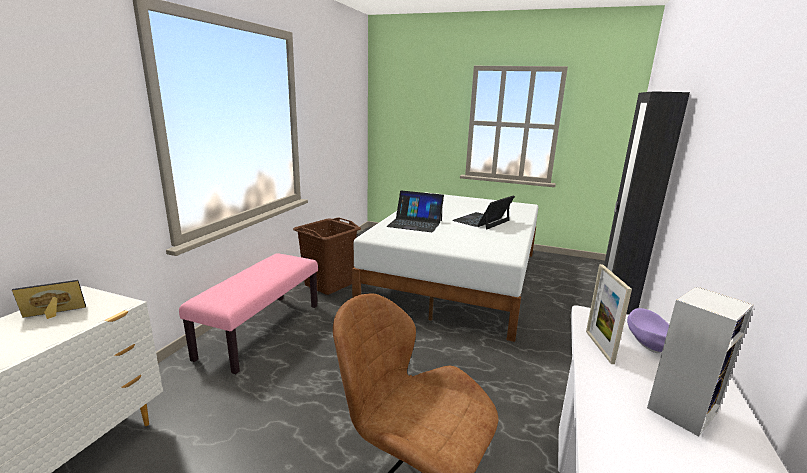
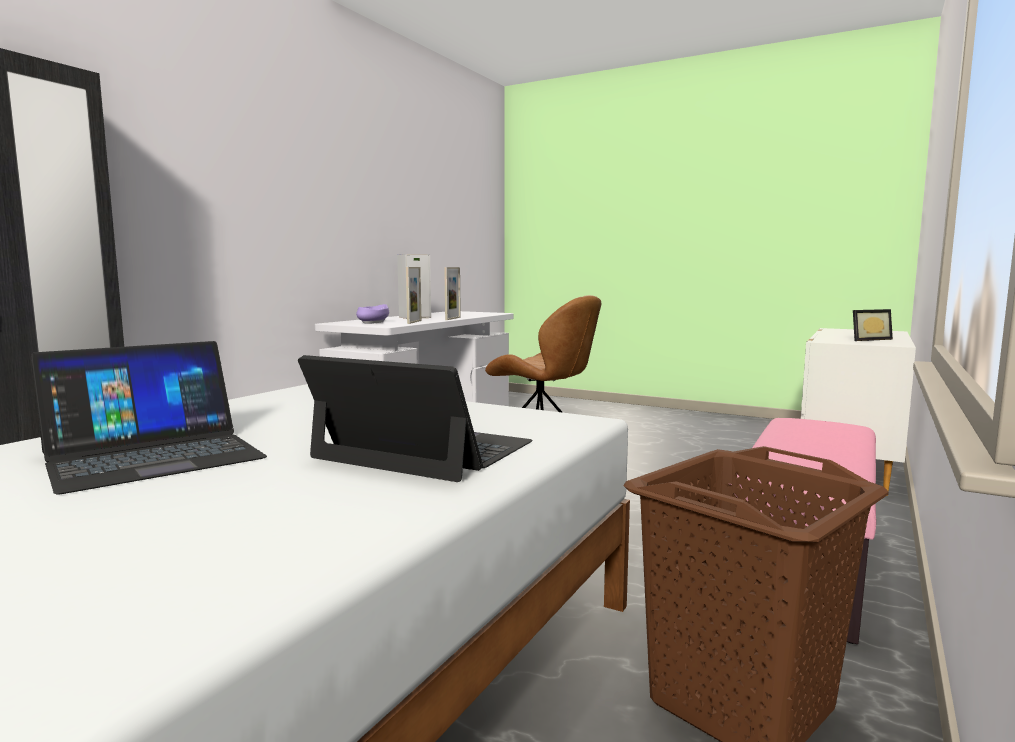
camera: 170 degrees left, 10 degrees down
(593, 396) = (453, 318): none -> picture frame

